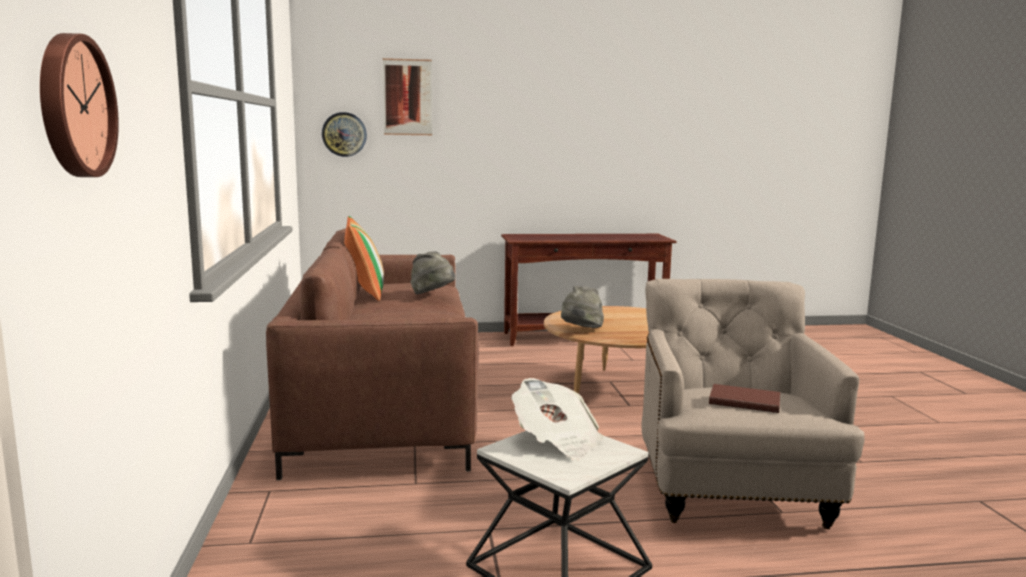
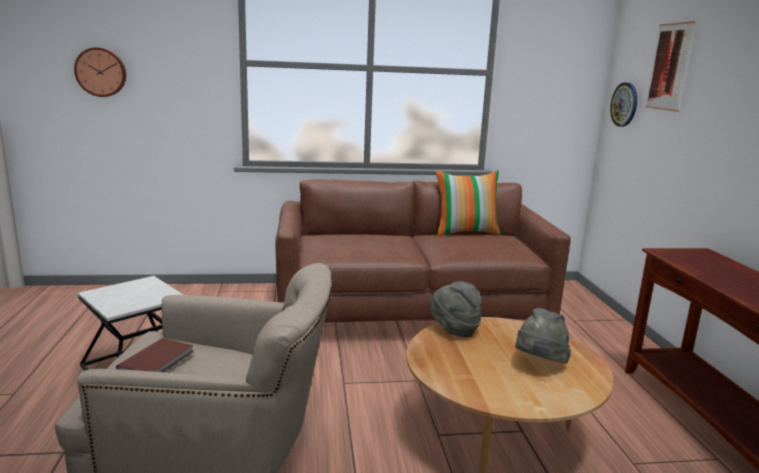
camera: 90 degrees right, 5 degrees up
(432, 295) = (457, 248): grey hat -> grey hat (539, 364)
(557, 441) = (147, 294): newspaper -> none

